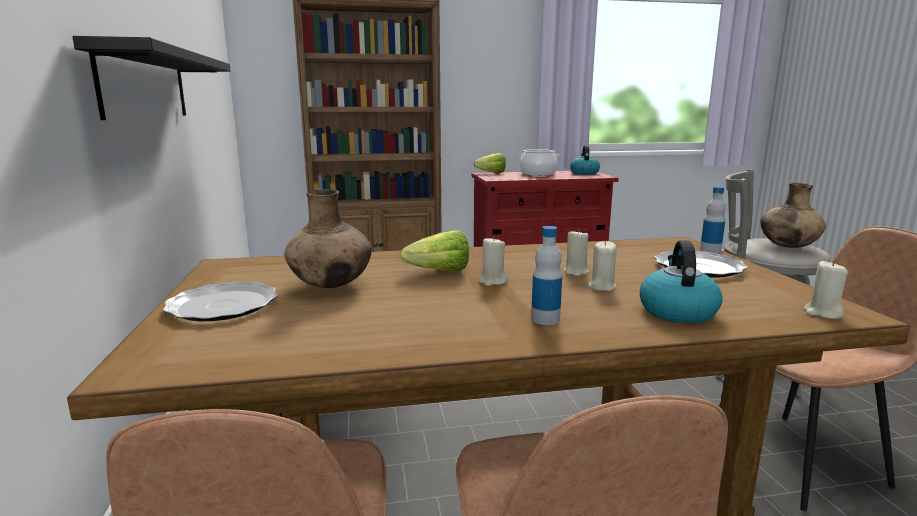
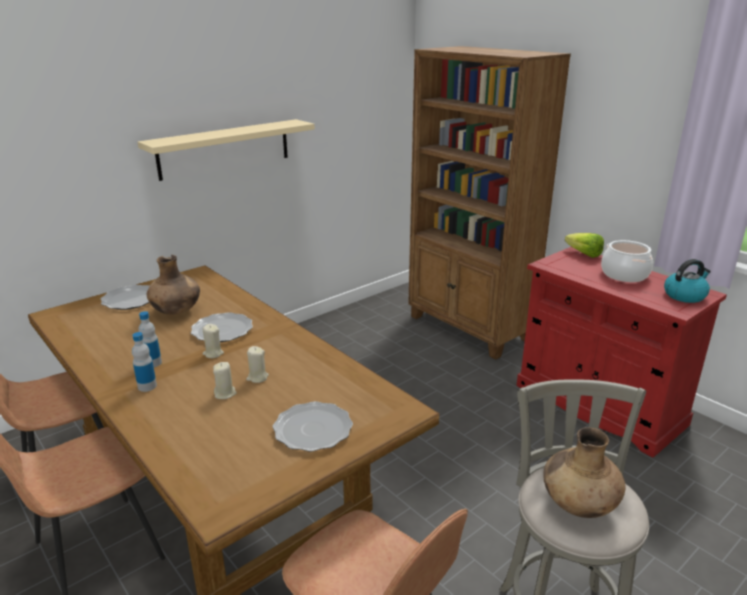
camera: 60 degrees right, 10 degrees up
(146, 85) = (225, 149): black shelf -> beige shelf
(434, 272) = (222, 330): lettuce -> plate
(677, 311) = (185, 430): kettle -> none
(710, 251) = (382, 431): bottle -> bottle (152, 363)
(822, 313) = (211, 497): beige candle -> none

